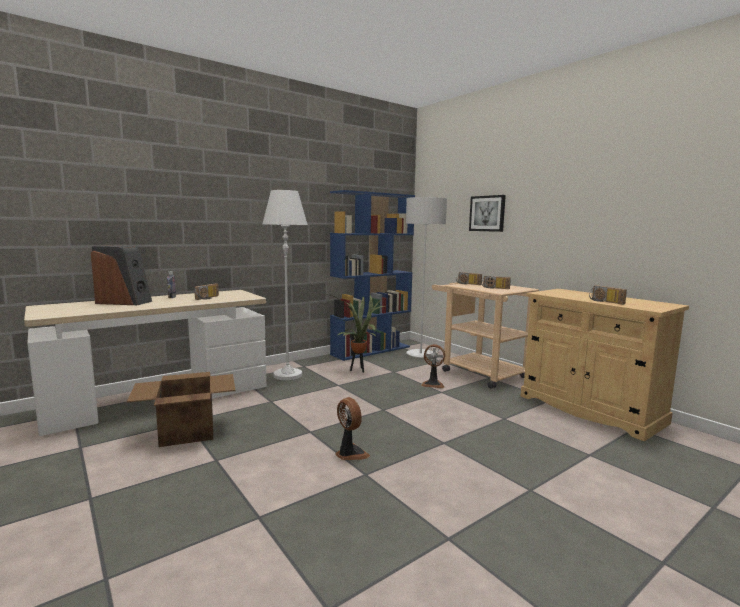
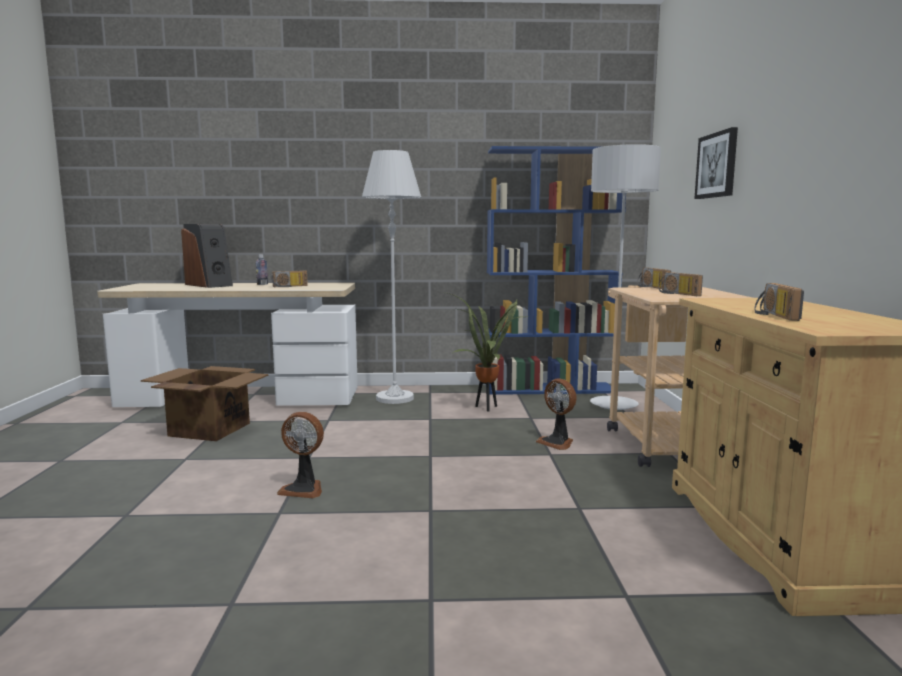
camera: 35 degrees right, 0 degrees up
(350, 454) = (304, 489): fan -> fan turned 105 degrees clockwise

